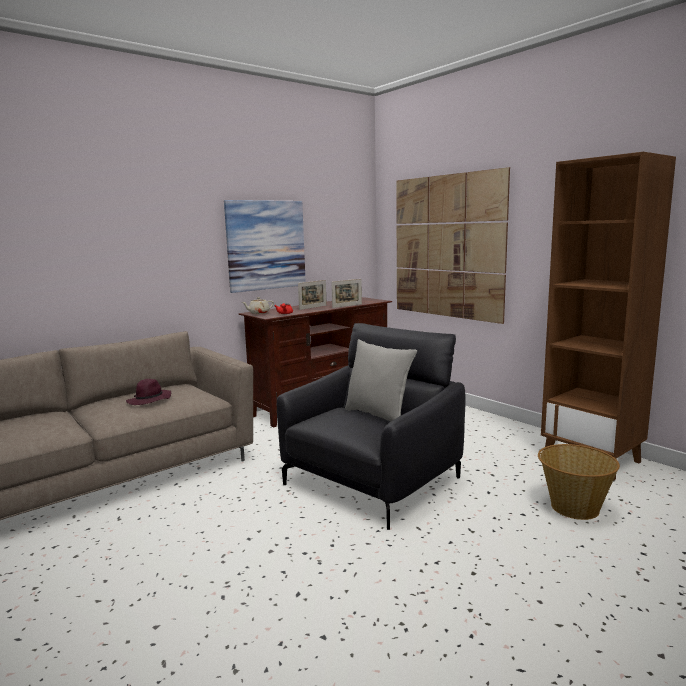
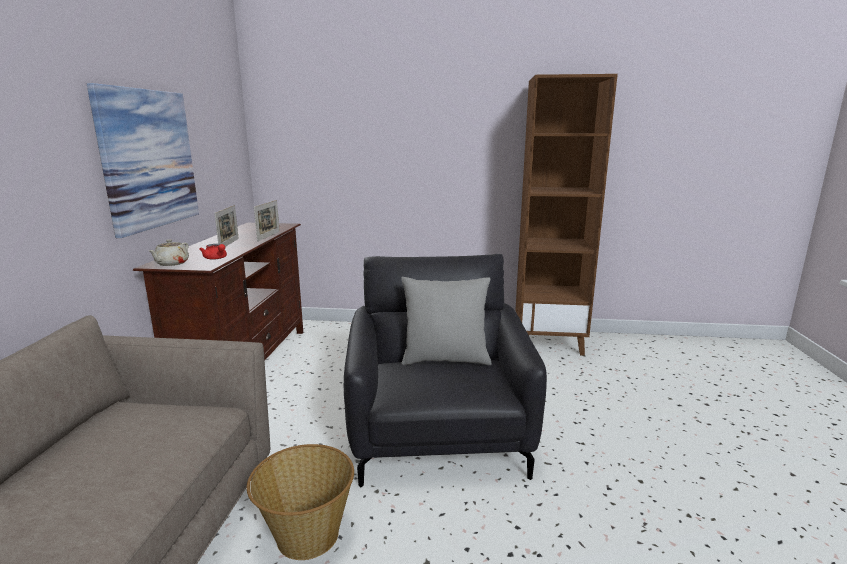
camera: 45 degrees left, 5 degrees up
(149, 401) = (111, 457): purple hat -> none
(447, 247) = (361, 157): picture -> none
(574, 507) = (599, 388): basket -> basket (306, 535)

